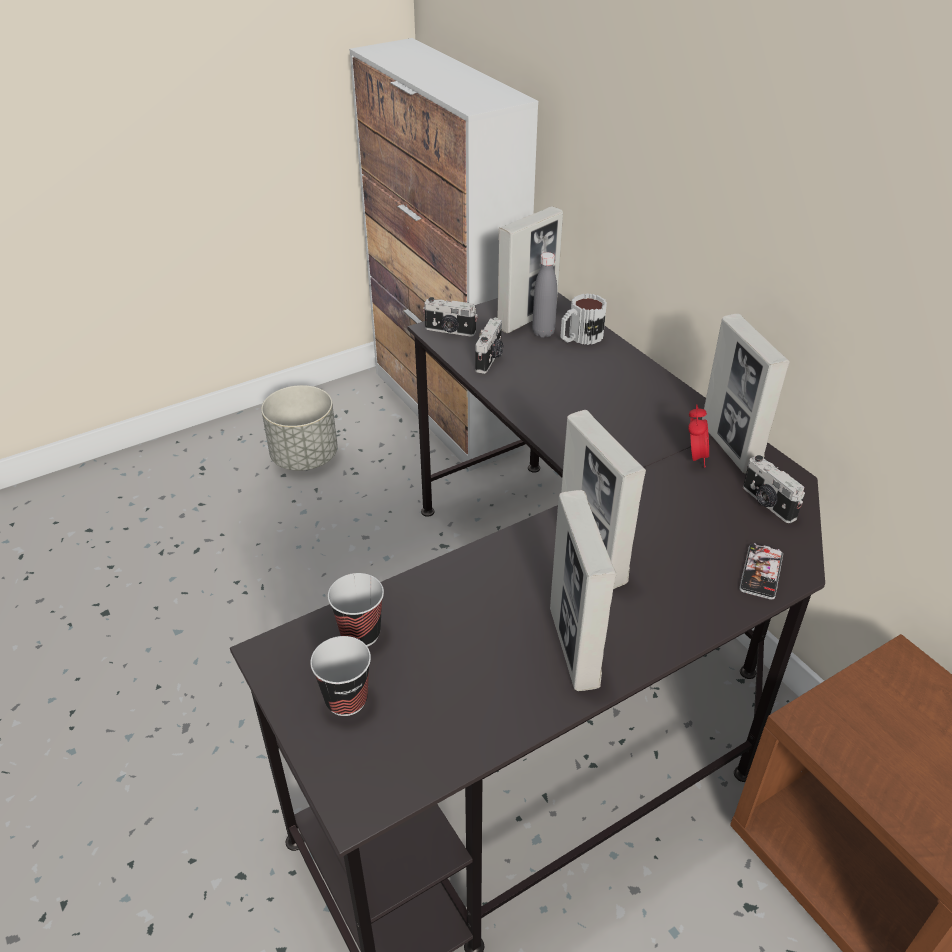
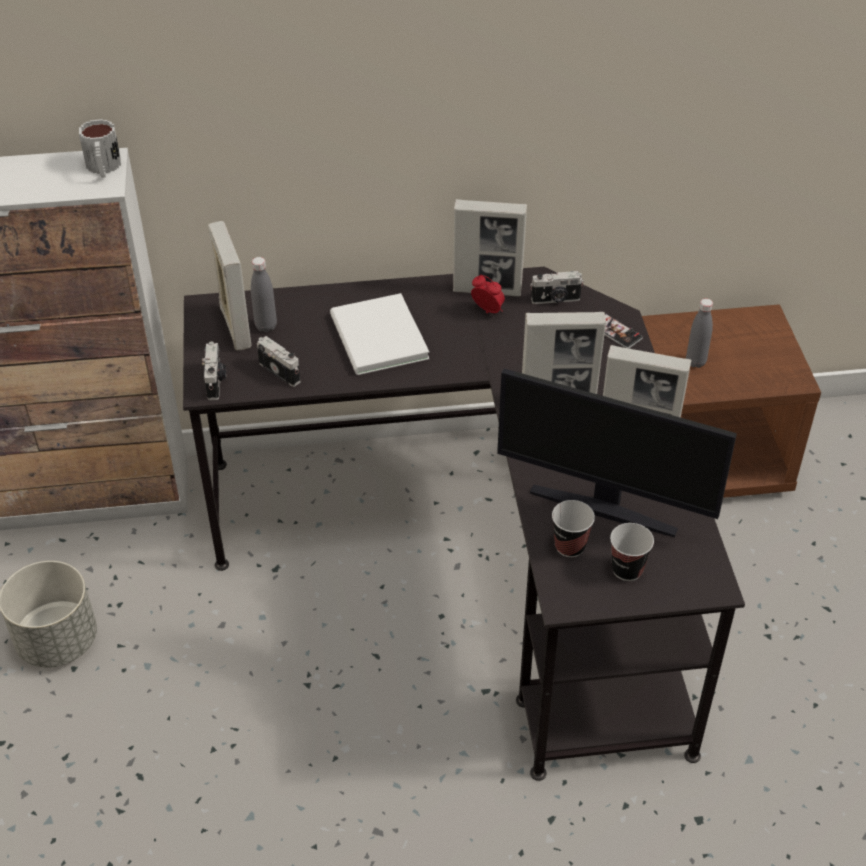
camera: 65 degrees left, 5 degrees up
(441, 647) = (604, 507): none -> monitor
(450, 331) = (216, 382): camera -> camera turned 45 degrees counterclockwise
(580, 338) = (291, 308): mug -> mug (103, 168)
(582, 398) = (377, 339): none -> white book
(877, 722) = (695, 362): none -> grey bottle

